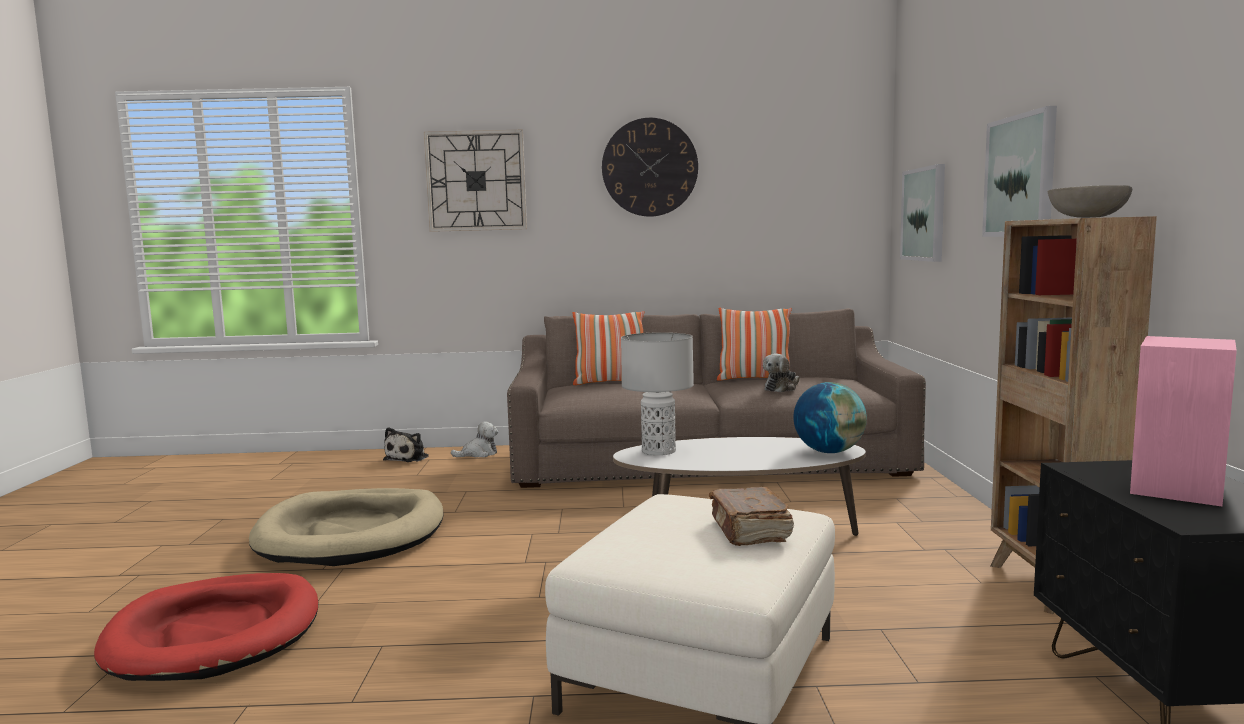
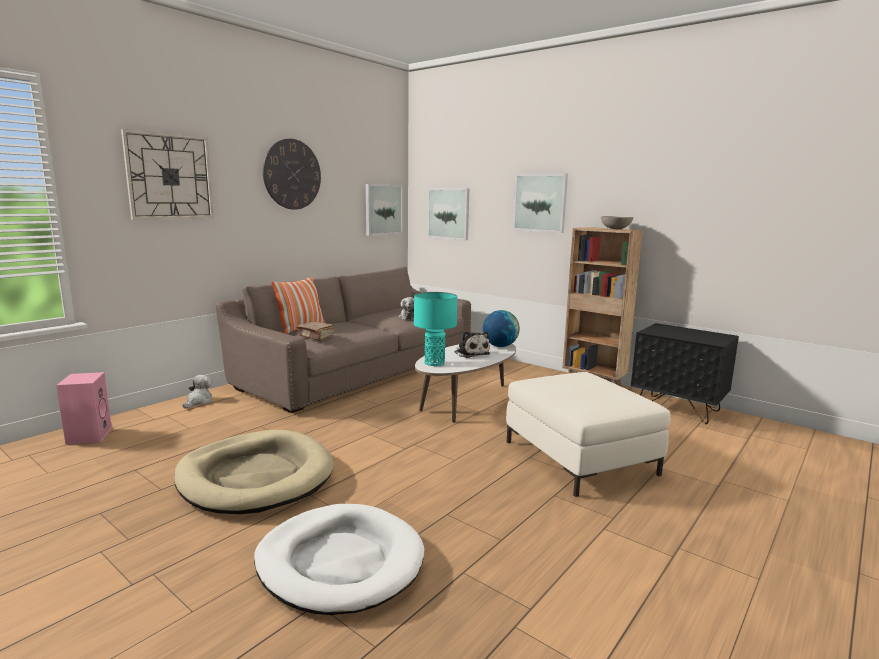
camera: 50 degrees left, 5 degrees up
(215, 634) = (340, 562): red dog bed -> white dog bed
(408, 458) = (144, 419): plush toy -> plush toy (471, 353)
(658, 451) = (435, 363): white table lamp -> turquoise table lamp
(749, 531) = (598, 384): brown book -> brown book (316, 337)
(754, 378) = (376, 313): pillow -> none
(830, 214) = (383, 209): none -> picture
(1174, 487) = (683, 333): pink speaker -> pink speaker (88, 435)

